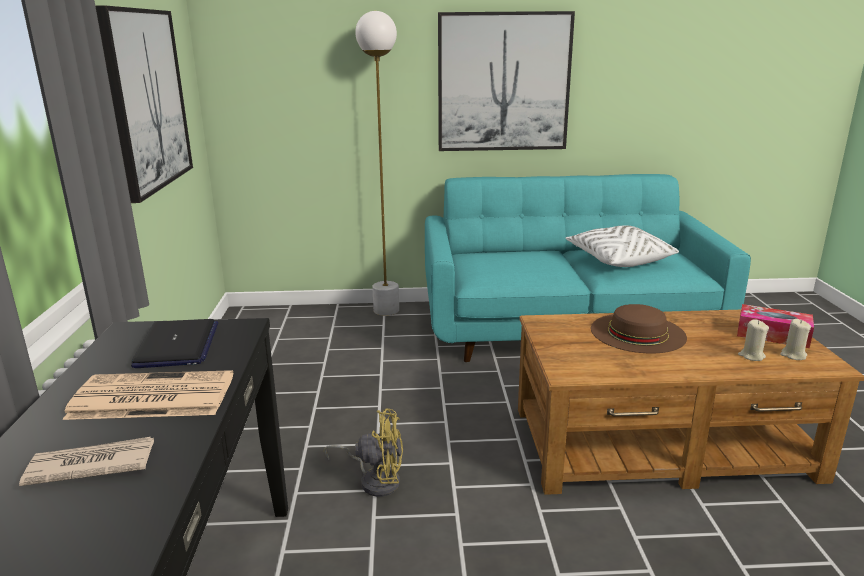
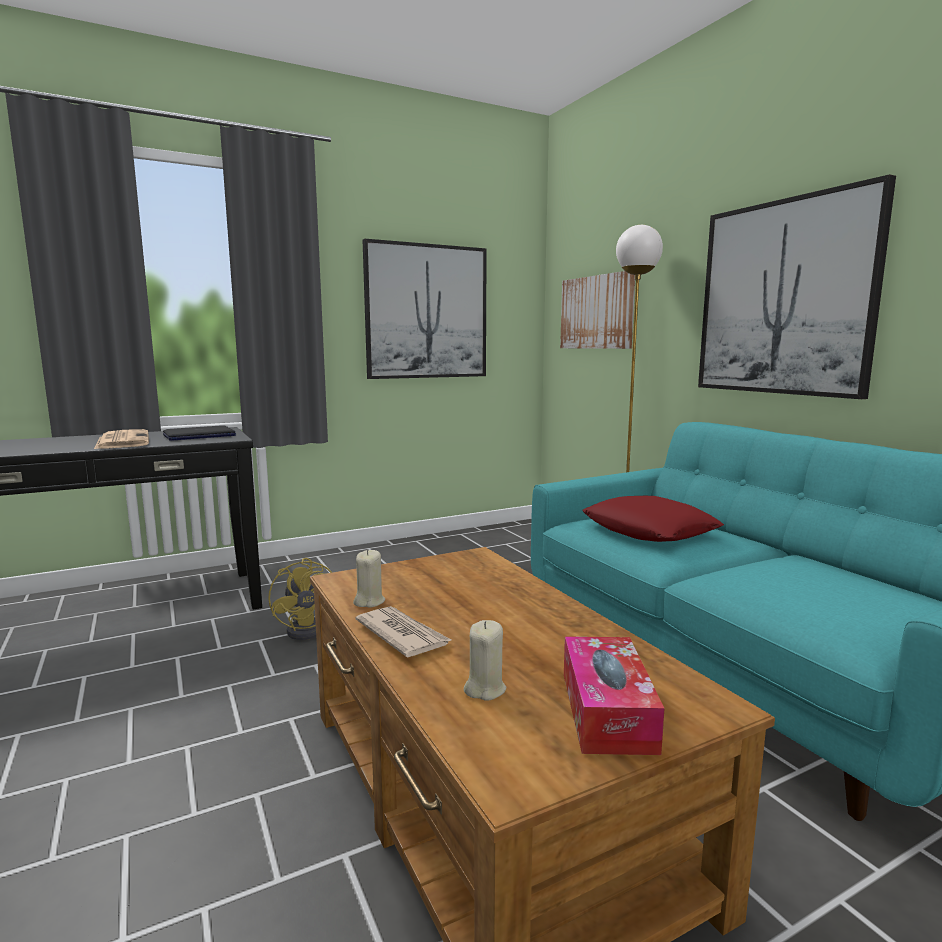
camera: 65 degrees right, 10 degrees down
(90, 465) = (44, 445): newspaper -> newspaper (402, 635)
(296, 85) = (597, 312): none -> picture
(517, 265) = (649, 530): none -> red pillow
(618, 260) = (792, 575): white pillow -> none
(637, 333) = (495, 603): brown hat -> none
(793, 355) = (525, 732): beige candle -> beige candle (369, 601)

